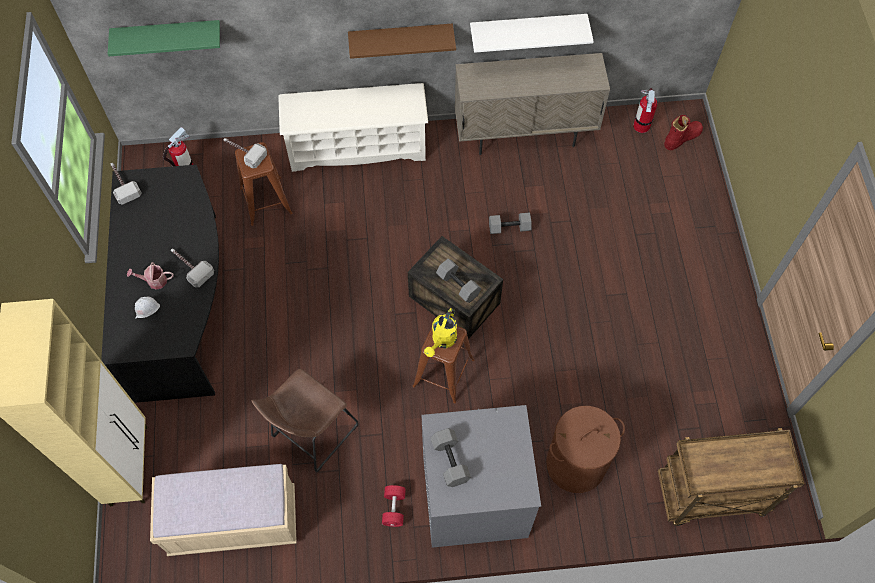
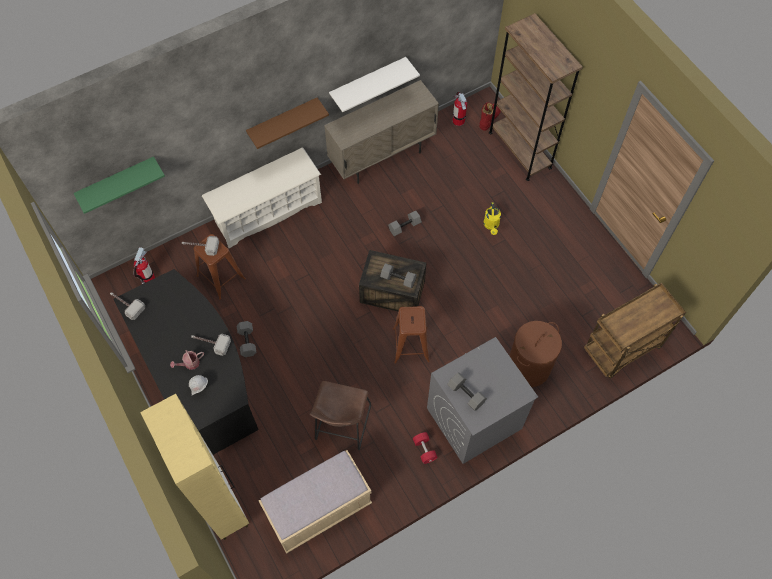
camera: 25 degrees left, 0 degrees up
(255, 287) = (246, 341): none -> grey dumbbell
(442, 341) = (411, 320): yellow watering can -> yellow watering can (491, 226)
(701, 190) = (520, 150): none -> brown bookcase

